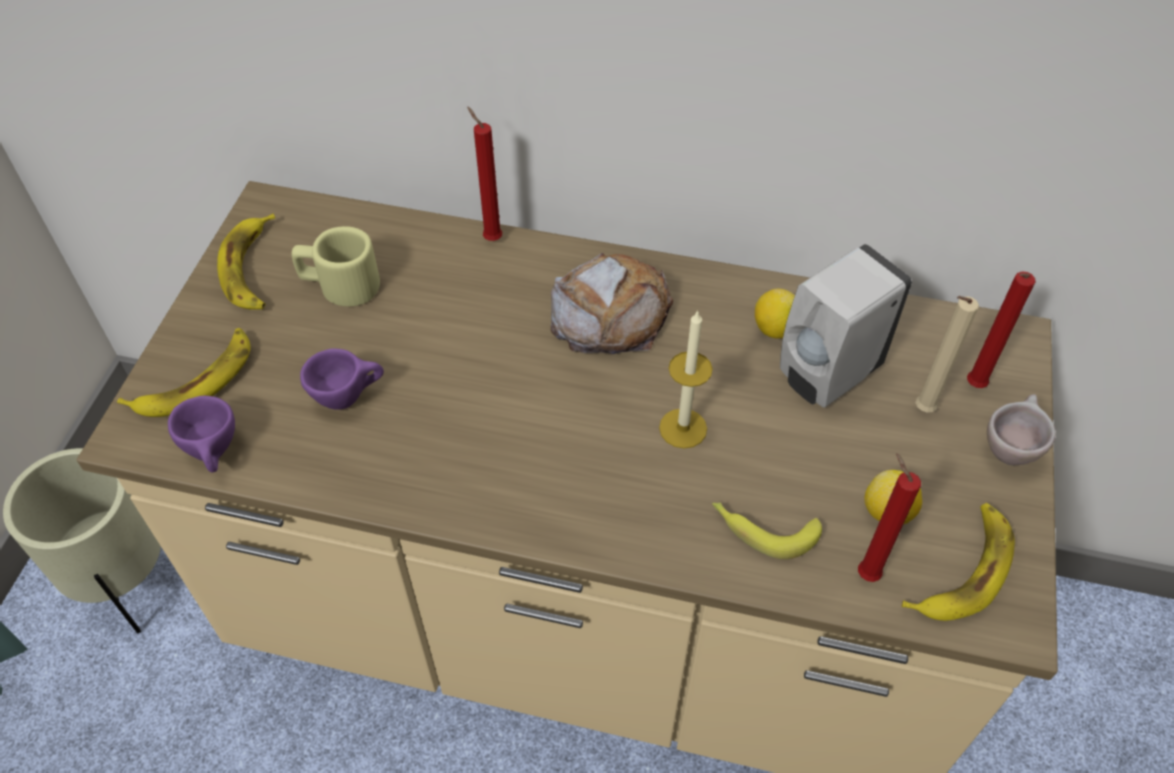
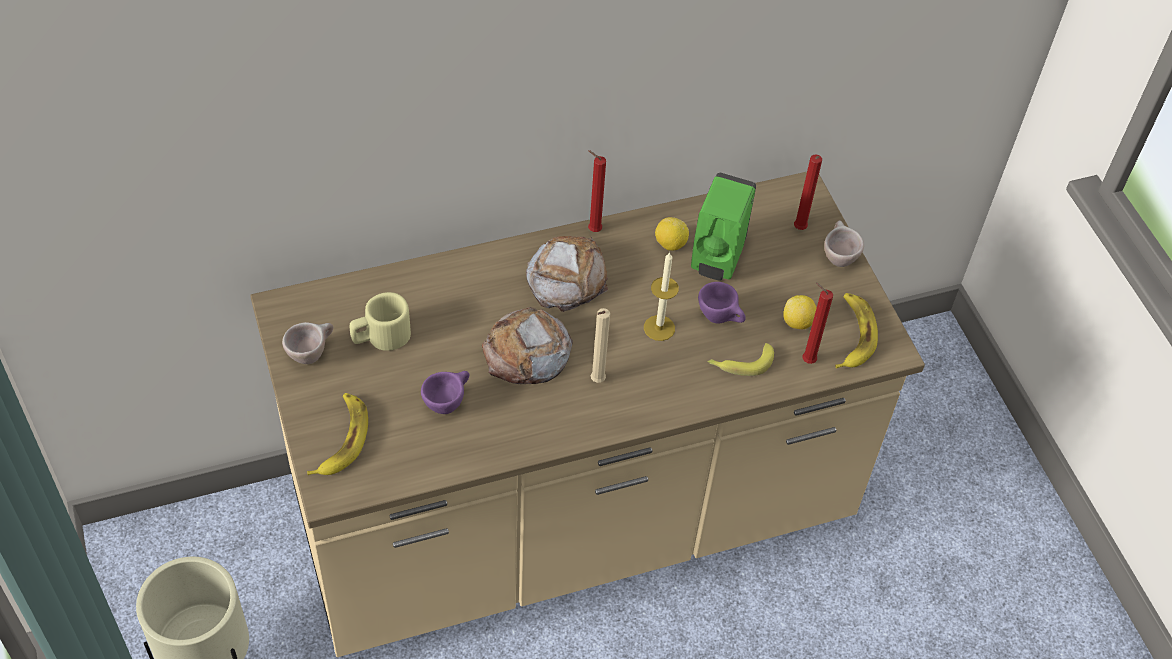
camera: 35 degrees left, 0 degrees up
(215, 455) = (396, 475): purple cup -> purple cup (721, 318)
(252, 269) = (311, 353): banana -> beige cup
(490, 238) = (453, 262): red candle -> red candle (592, 230)
(490, 381) = (527, 352): none -> bread
(825, 376) = (716, 260): white soap dispenser -> green soap dispenser
(921, 410) = (780, 256): beige candle -> beige candle (596, 382)

